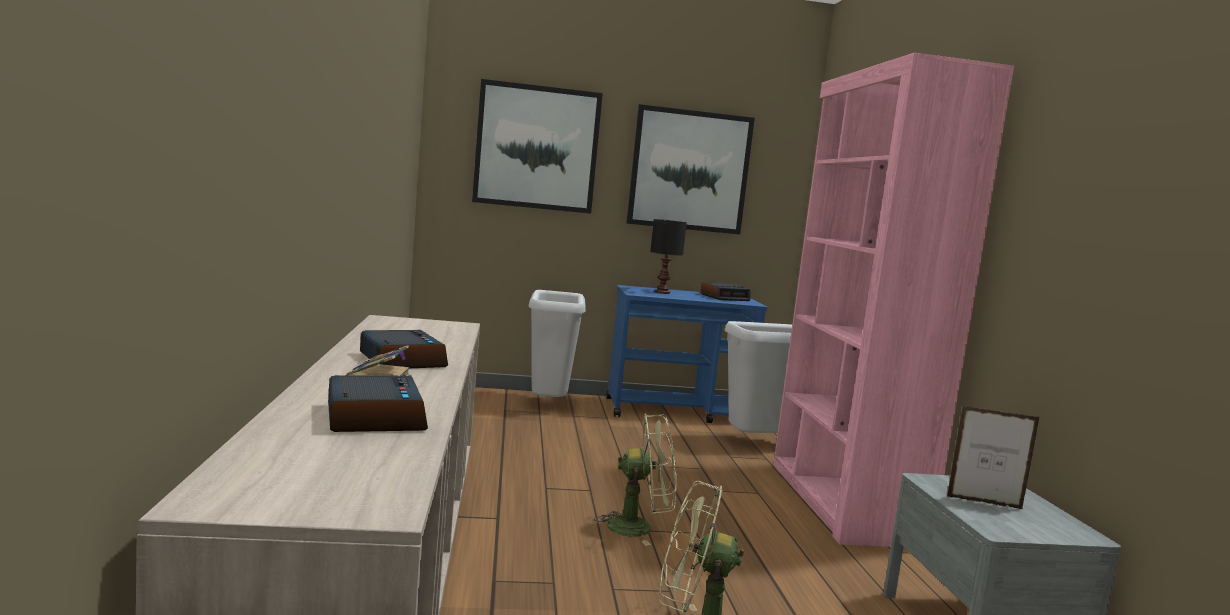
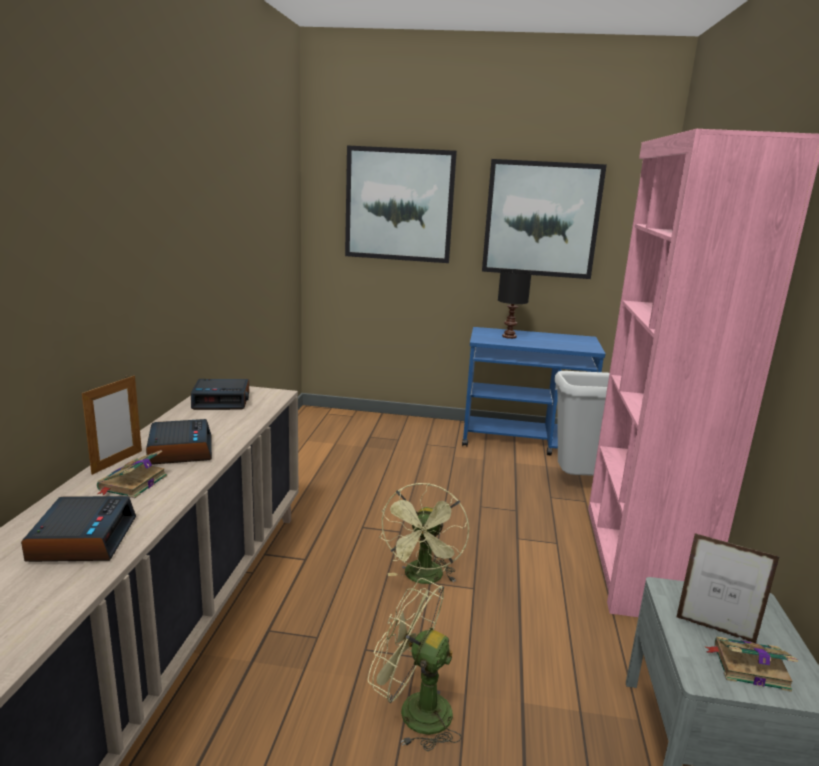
camera: 15 degrees right, 10 degrees up
(339, 367) = (117, 462): none -> picture frame
(549, 406) = (410, 432): grey trash can -> none
(639, 528) = (423, 579): green fan -> green fan turned 90 degrees clockwise
(725, 297) = (570, 341): alarm clock -> alarm clock (222, 401)
(1027, 523) = (748, 667): none -> book

